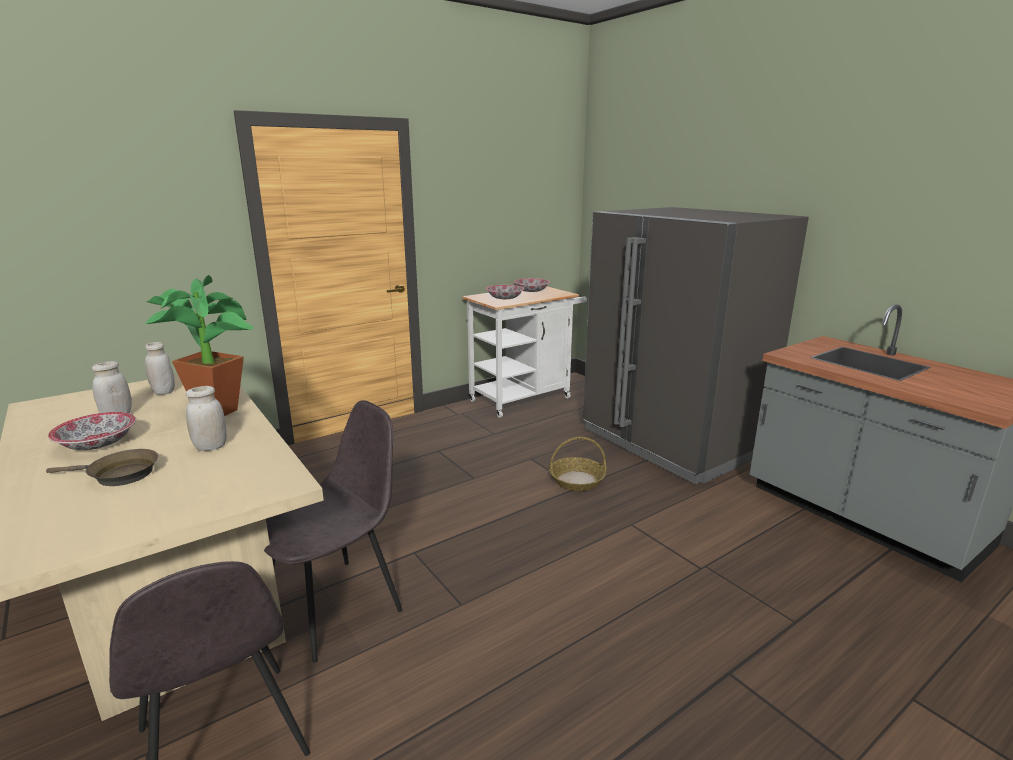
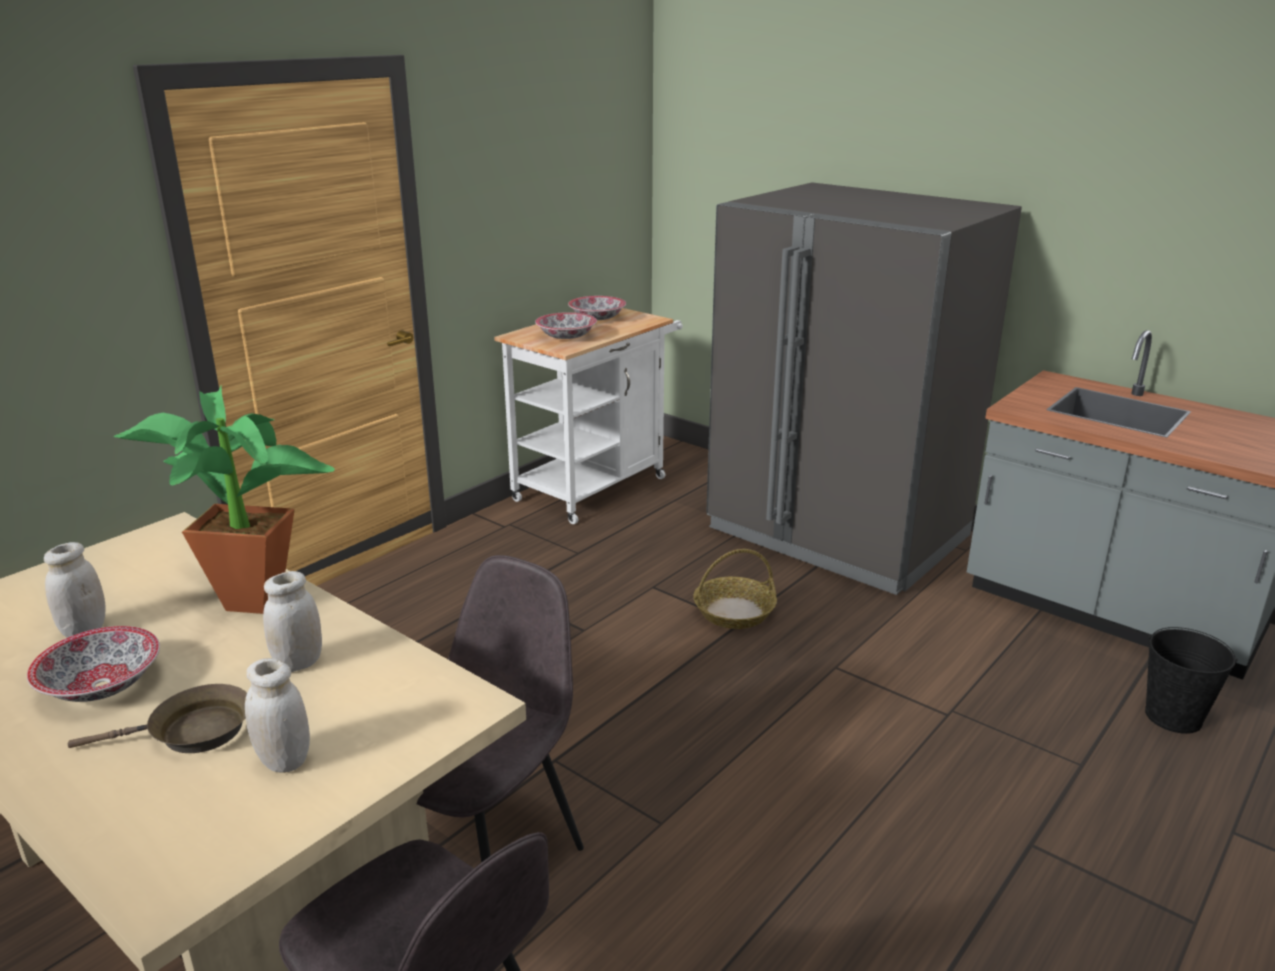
camera: 15 degrees left, 5 degrees up
(164, 392) = (123, 574): white jar -> white jar (284, 760)
(888, 600) = (1173, 717): none -> black bucket

